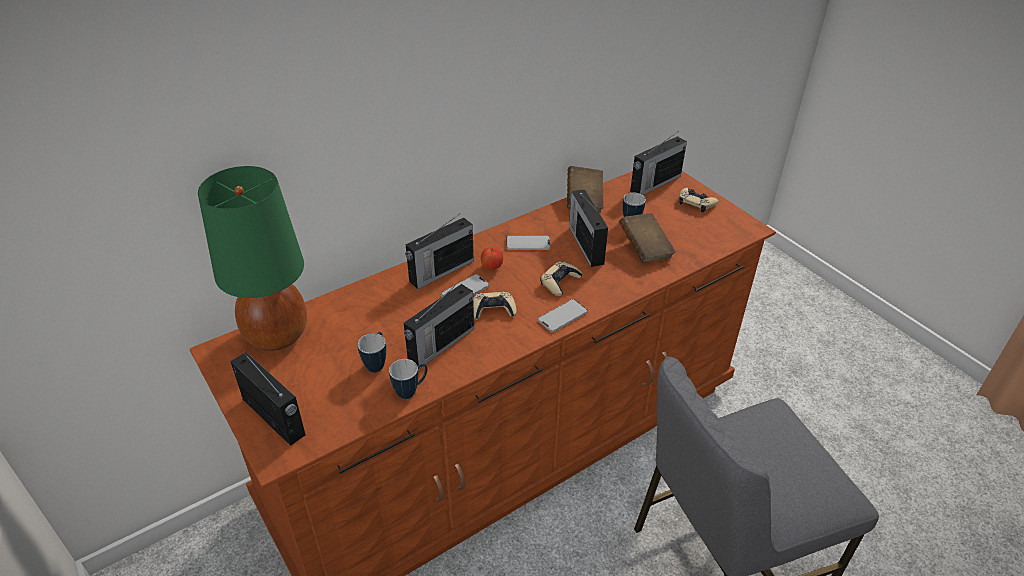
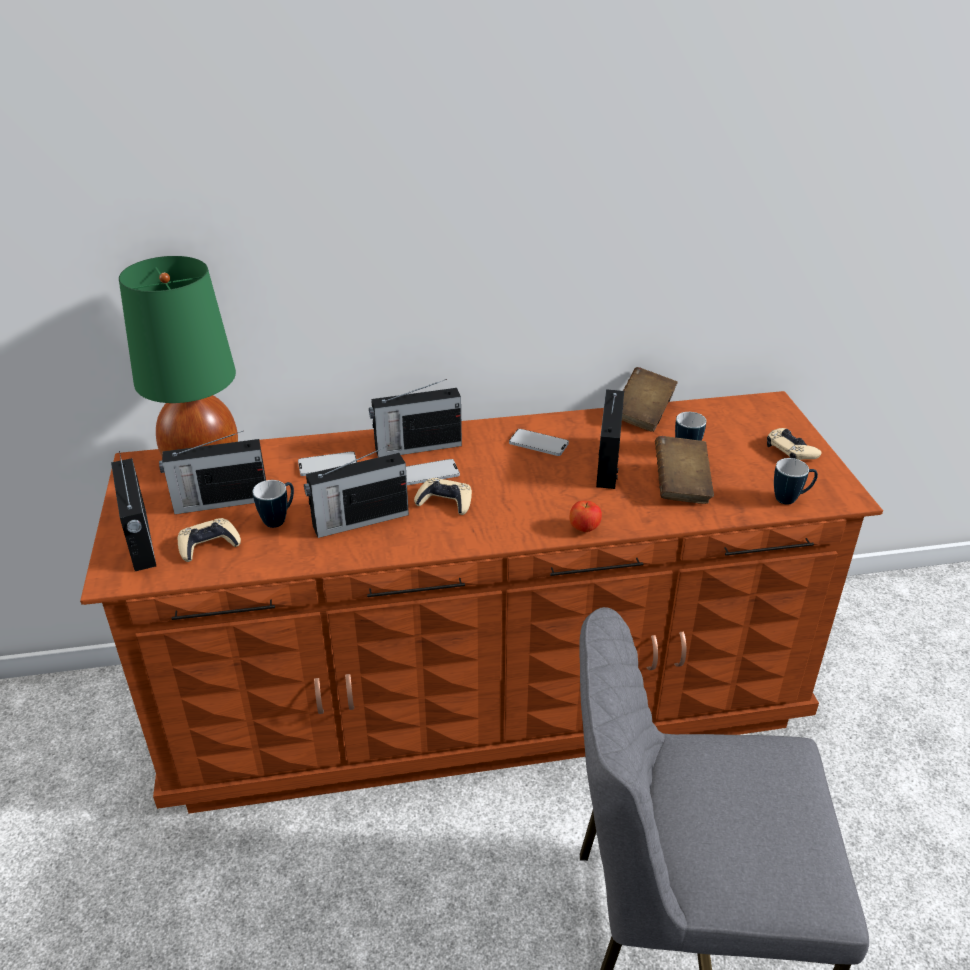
camera: 25 degrees right, 5 degrees down
(411, 391) = (293, 557): mug -> mug (791, 499)
(491, 267) = (477, 457): apple -> apple (584, 529)
(560, 282) = (546, 493): beige game controller -> beige game controller (208, 545)
(562, 316) = (520, 531): phone -> phone (328, 465)
(654, 183) = (750, 416): radio -> radio (219, 502)

